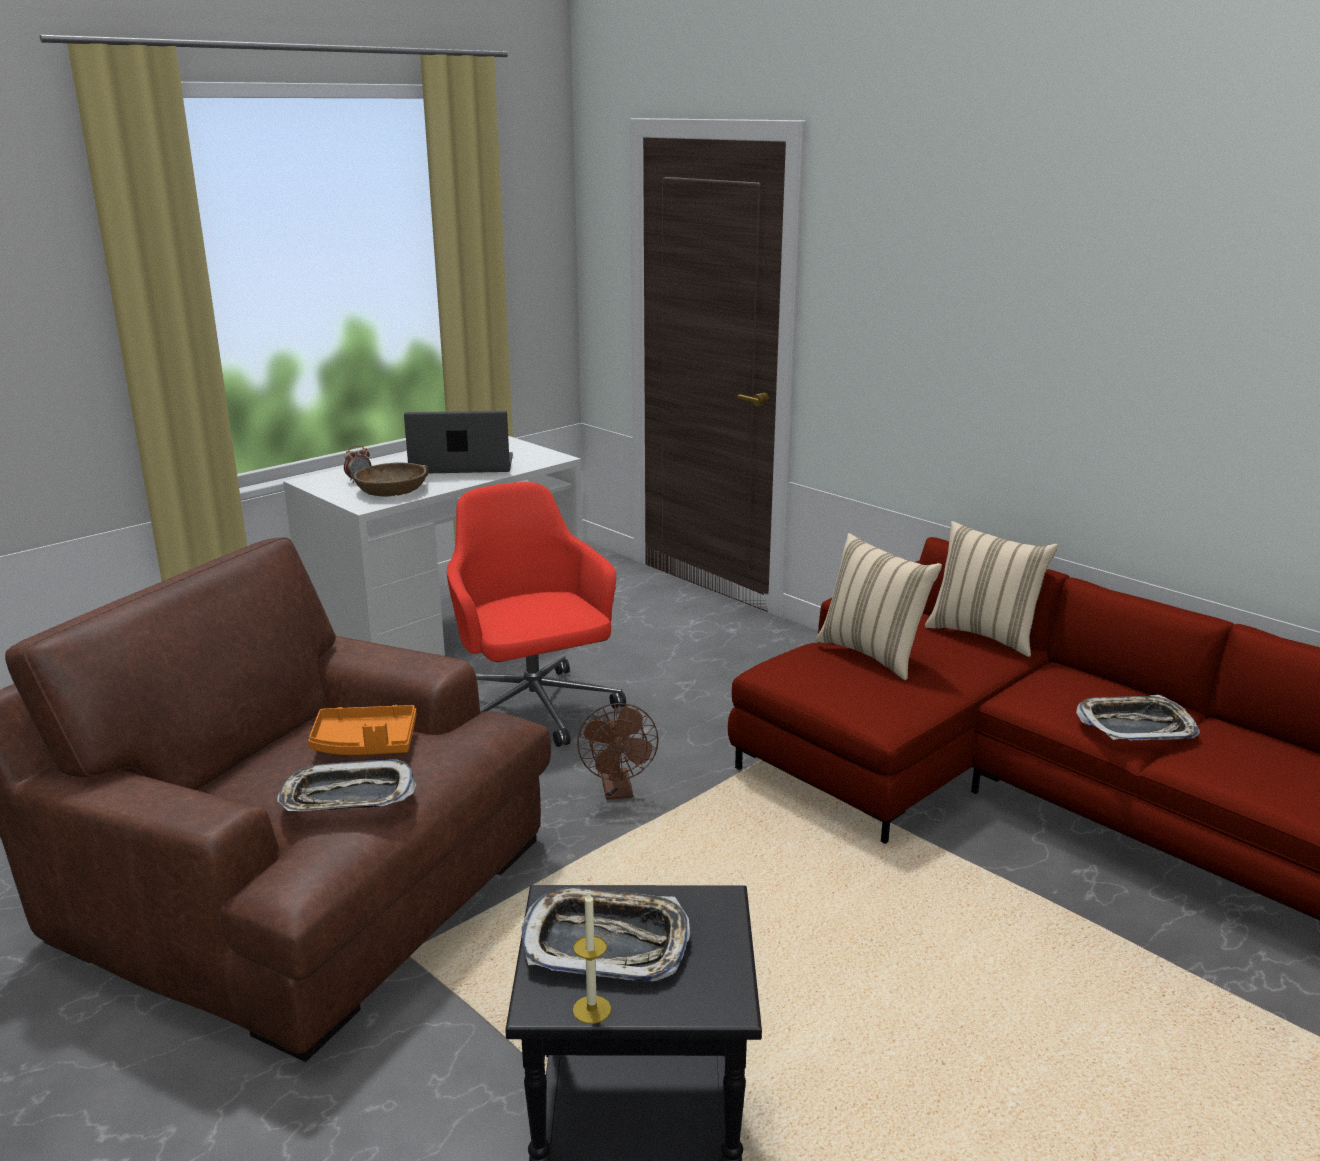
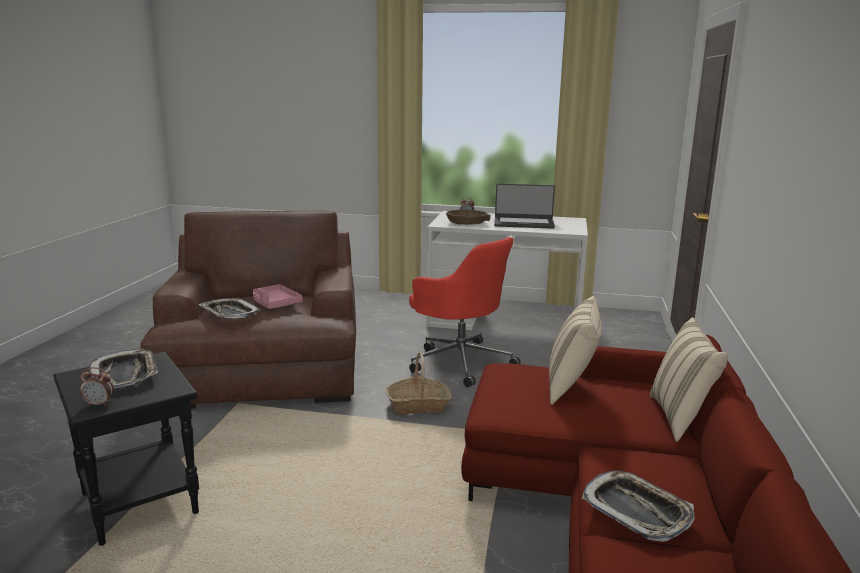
camera: 55 degrees right, 5 degrees down
(365, 744) = (275, 304): orange tray -> pink tray
(462, 465) = (523, 223): laptop -> laptop turned 135 degrees clockwise
(533, 713) = (460, 362): red office chair -> red office chair turned 105 degrees clockwise
(591, 1009) = (71, 384): candle -> none
(618, 791) = (418, 405): brown fan -> basket
(712, 987) = (99, 404): none -> alarm clock

